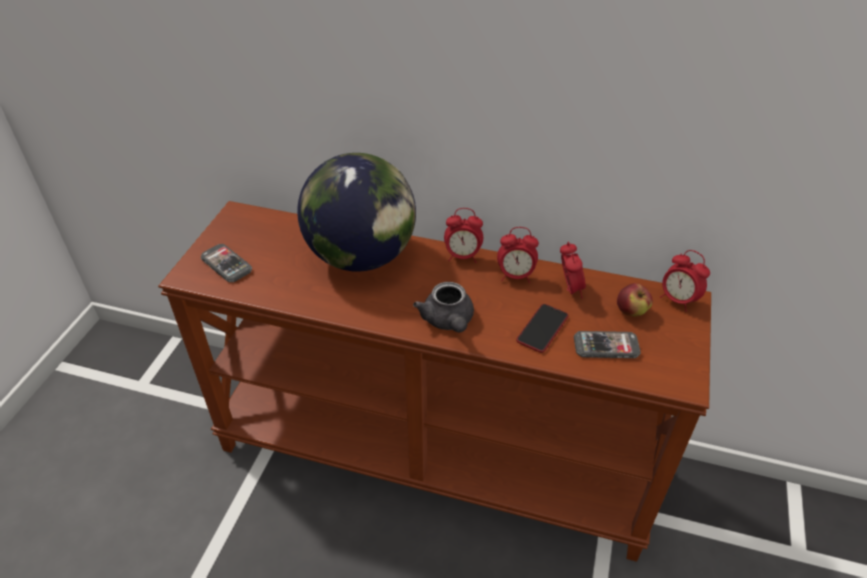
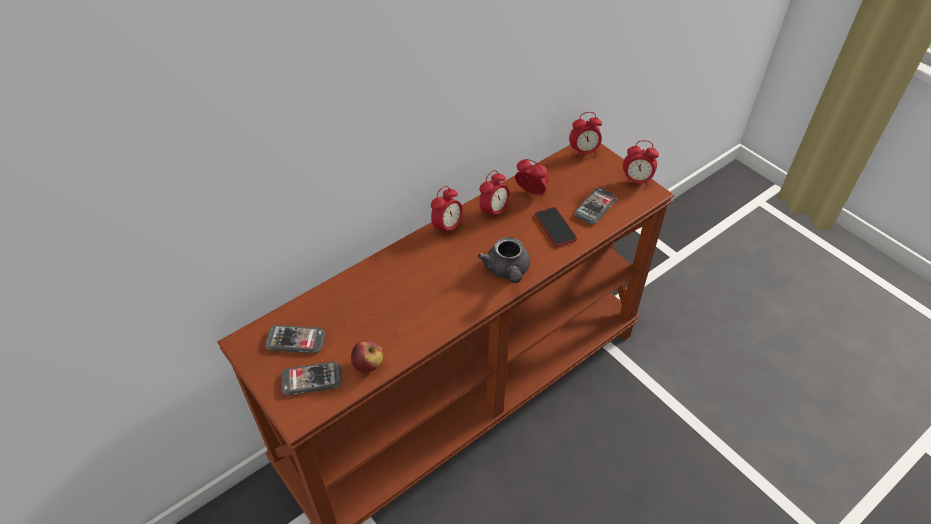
camera: 55 degrees left, 5 degrees up
(259, 236) = (295, 340): none -> phone
(361, 257) = (390, 285): globe -> none
(448, 321) = (507, 271): grey teapot -> grey teapot turned 60 degrees clockwise
(631, 312) = (576, 178): apple -> apple (368, 365)
(688, 362) = (636, 181): none -> alarm clock

